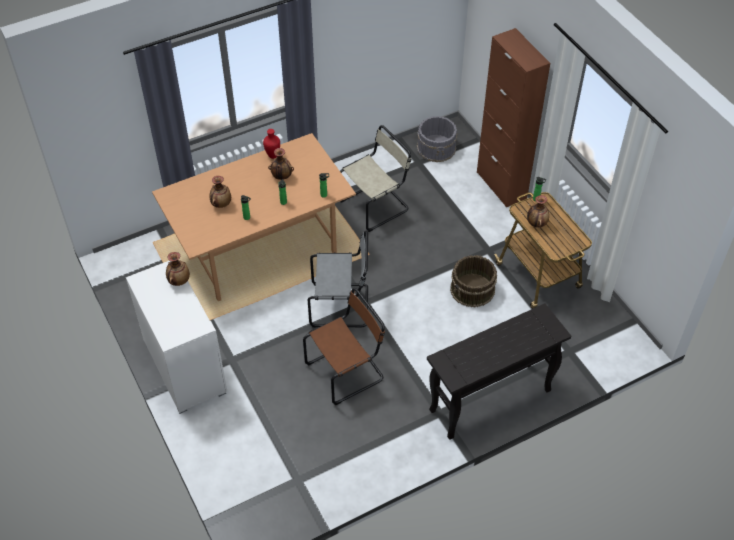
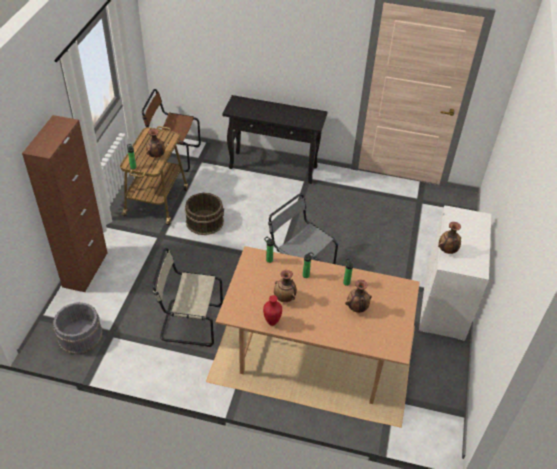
camera: 140 degrees left, 5 degrees down
(347, 371) = (336, 231): brown chair -> brown chair (172, 156)

